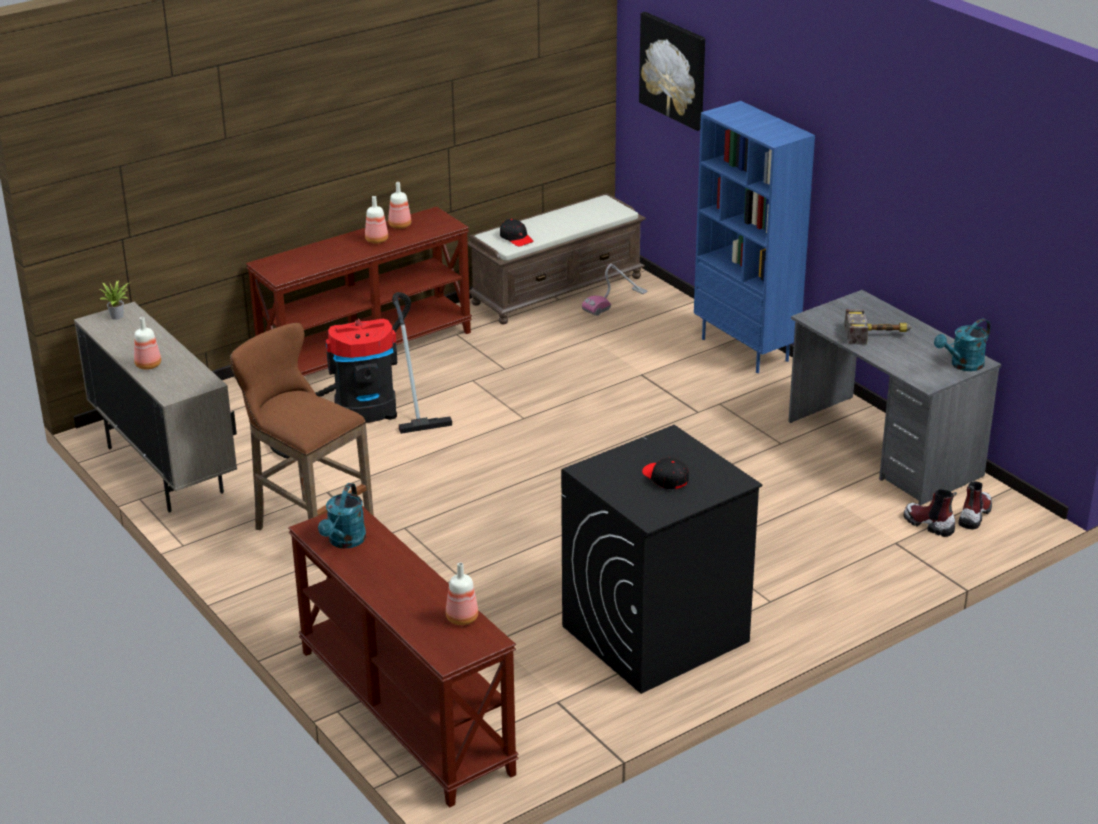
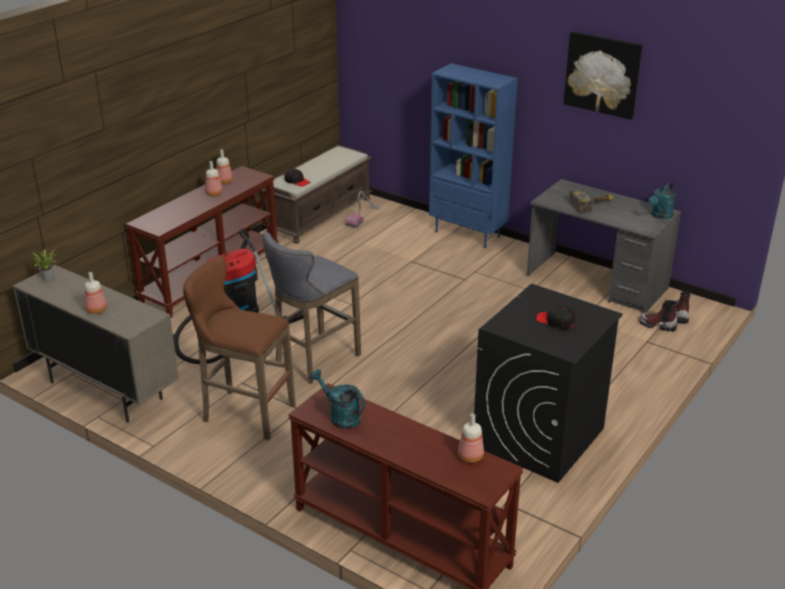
camera: 20 degrees left, 0 degrees up
(345, 542) = (340, 416): turquoise watering can -> turquoise watering can turned 135 degrees clockwise
(431, 482) = (314, 361): none -> grey stool
(674, 70) = (390, 50): picture -> picture (602, 74)

